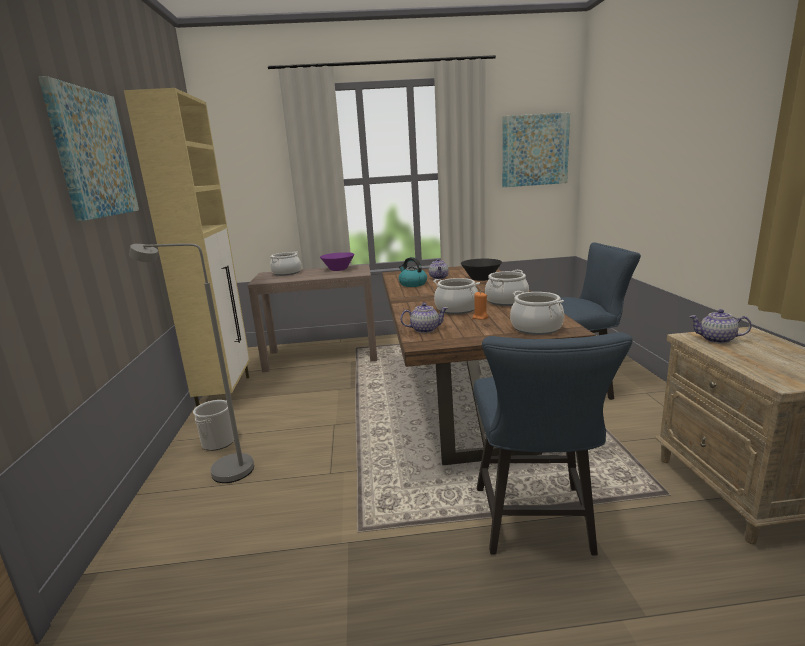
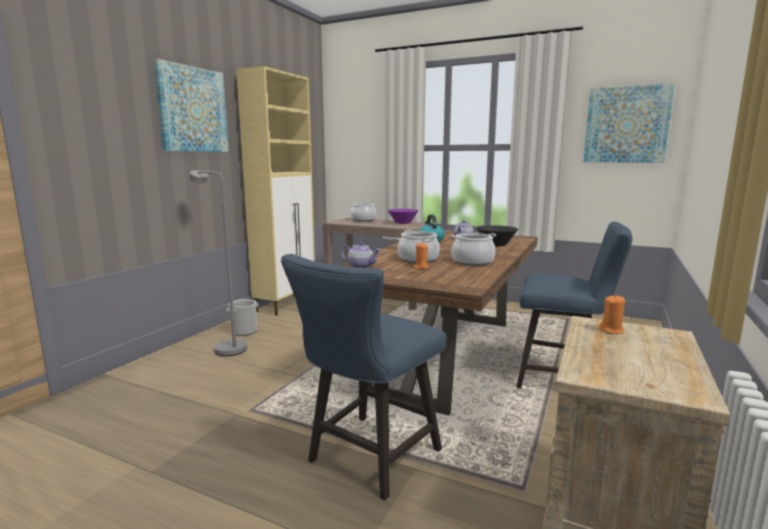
camera: 30 degrees right, 5 degrees down
(536, 328) = (444, 282): cooking pot -> none
(716, 339) = (611, 330): teapot -> orange candle

